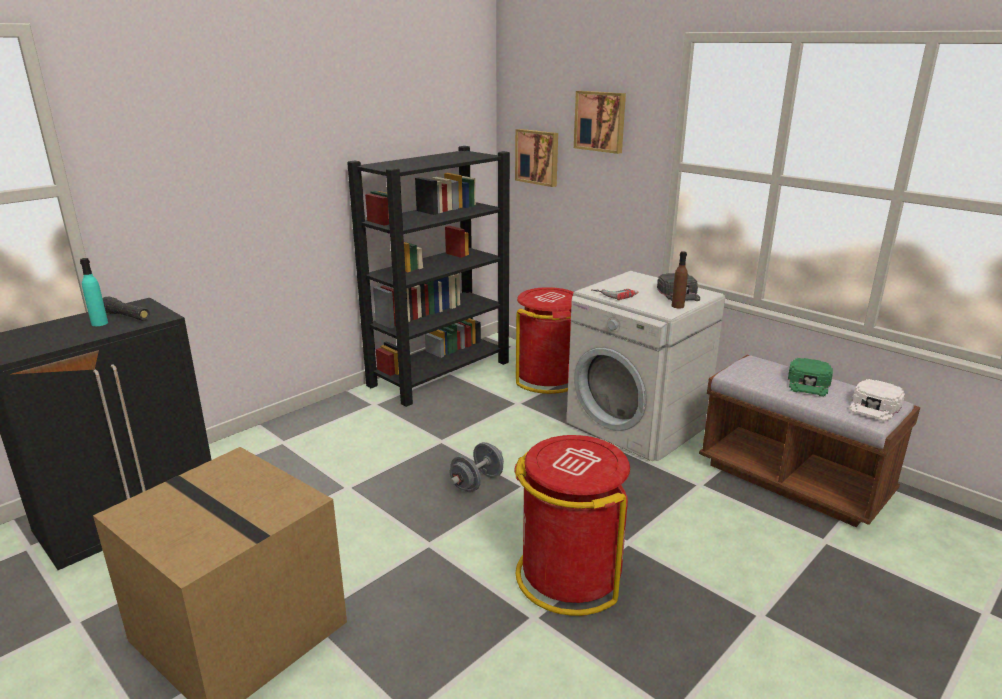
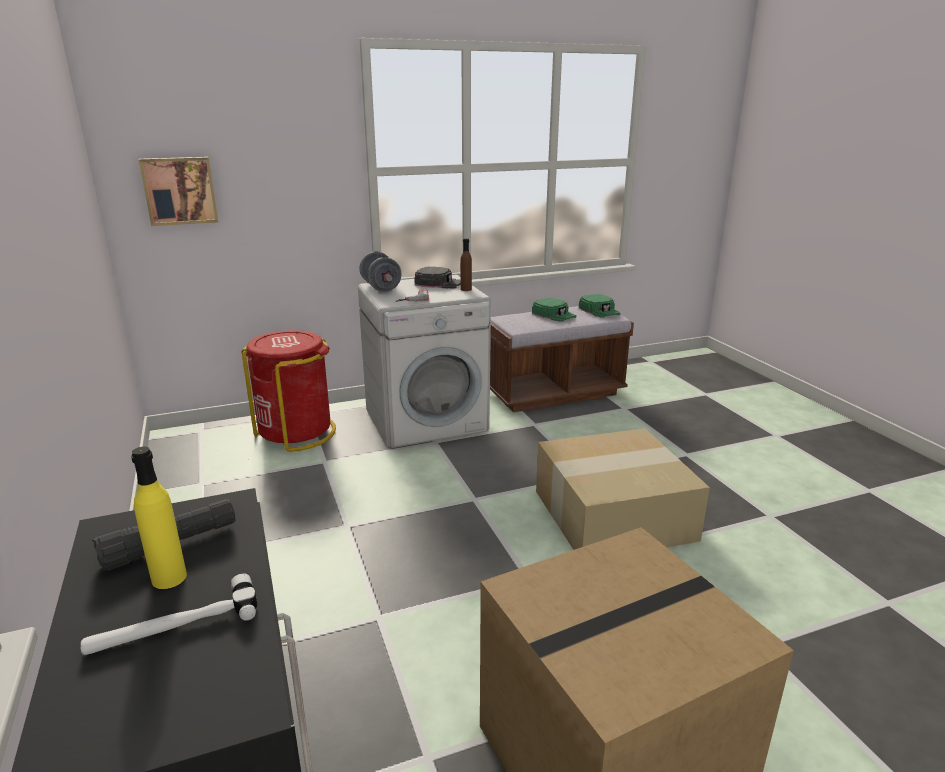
camera: 65 degrees left, 0 degrees up
(63, 333) = (174, 626): none -> hammer
(99, 323) = (169, 578): turquoise bottle -> yellow bottle
(440, 373) = (193, 490): black bookcase -> none
(477, 482) = (446, 523): grey dumbbell -> grey dumbbell (381, 287)
(569, 576) = (614, 513): red trash can -> cardboard box
(600, 121) = (270, 136): picture -> none
(875, 406) = (599, 310): white cap -> green cap

